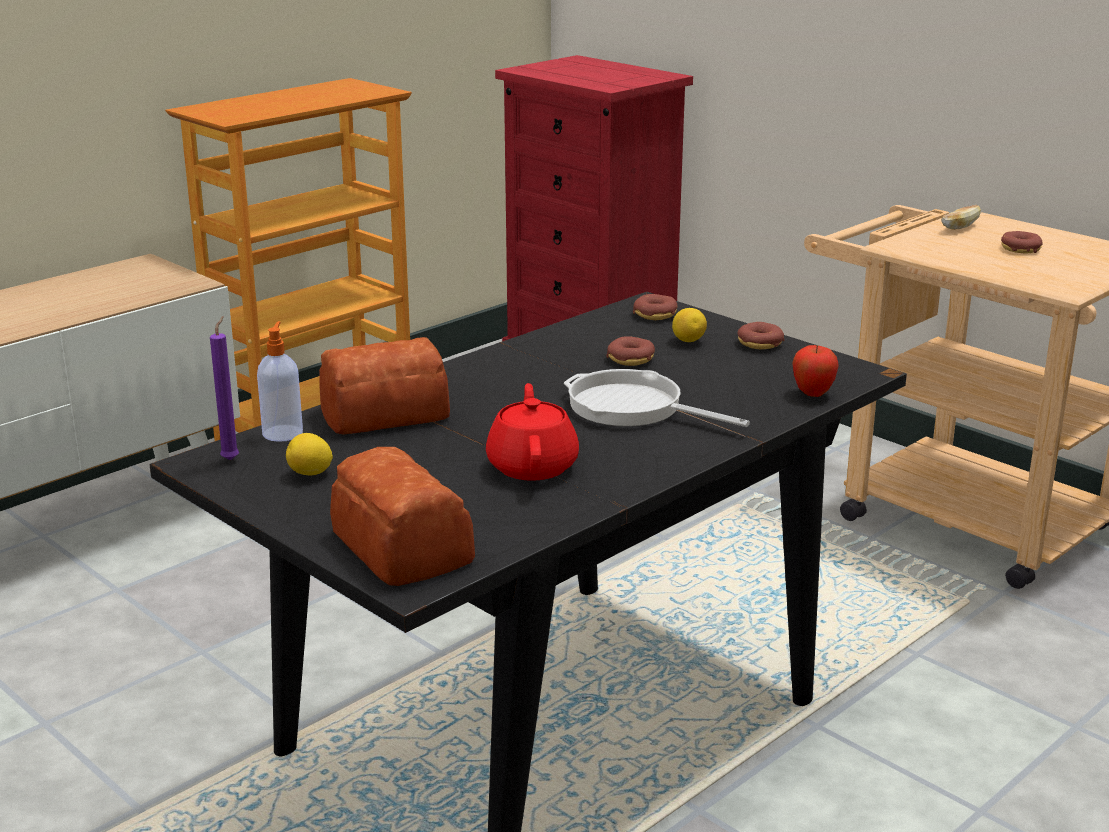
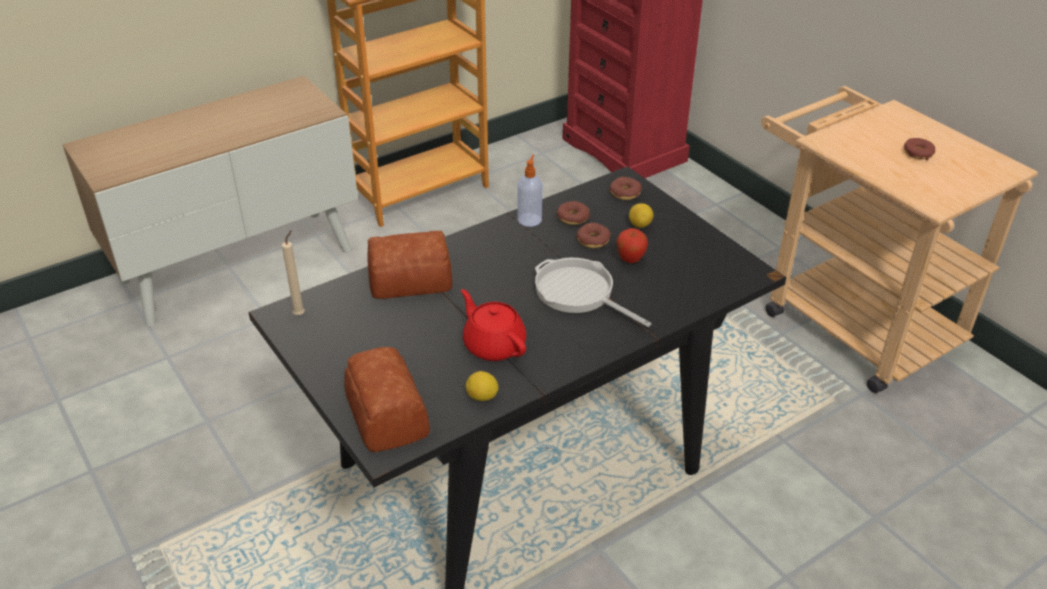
camera: 10 degrees right, 15 degrees up
(232, 459) = (300, 314): purple candle -> beige candle
(283, 433) = (339, 291): soap dispenser -> soap dispenser (529, 219)
(310, 474) = (347, 335): lemon -> lemon (482, 397)
(533, 466) = (493, 345): red teapot -> red teapot turned 45 degrees counterclockwise
(759, 343) = (690, 233): donut -> donut (572, 218)
(813, 394) = (710, 293): apple -> apple (630, 260)
(959, 228) = (880, 123): bread -> none

